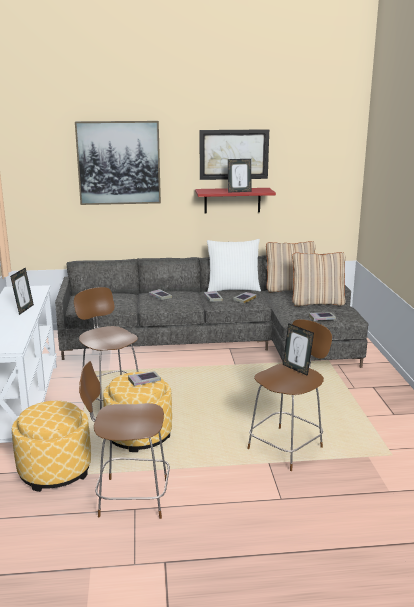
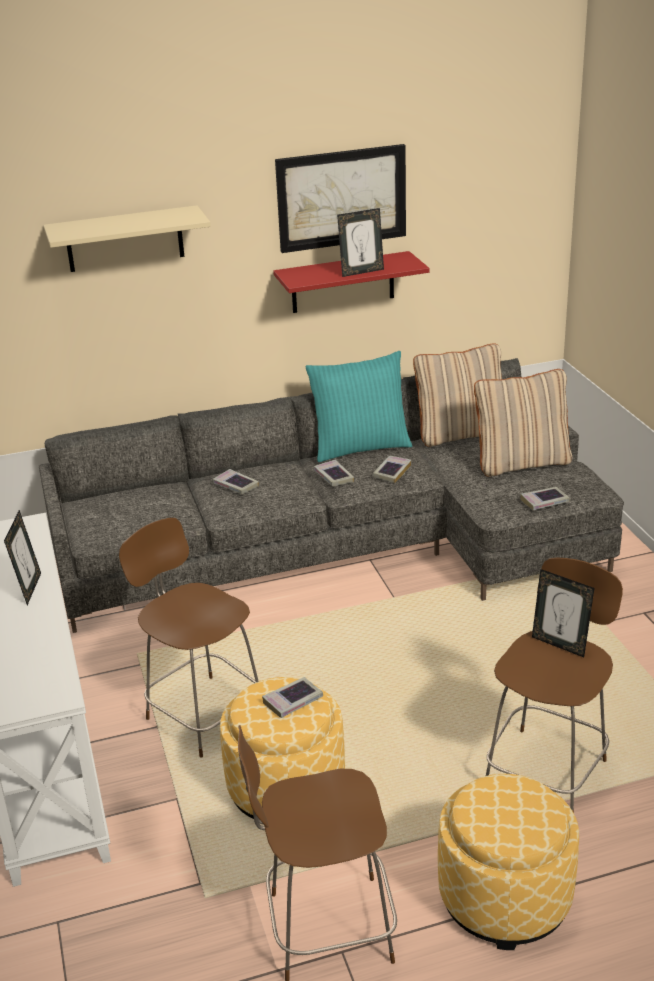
camera: 10 degrees left, 10 degrees up
(55, 470) = (168, 894): ottoman -> ottoman (504, 897)
(119, 163) = (124, 239): picture -> beige shelf
(233, 289) = (360, 447): white pillow -> turquoise pillow

